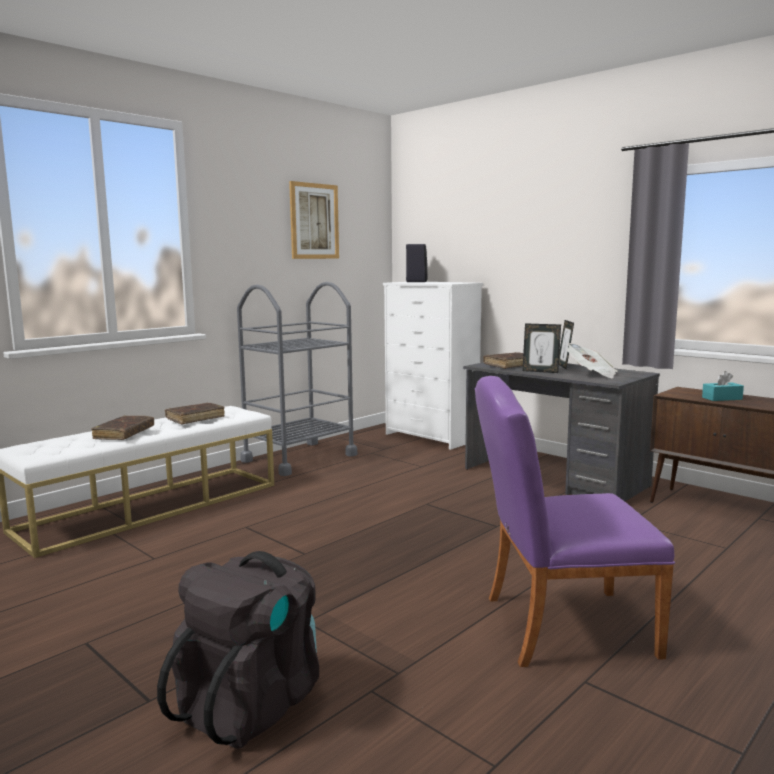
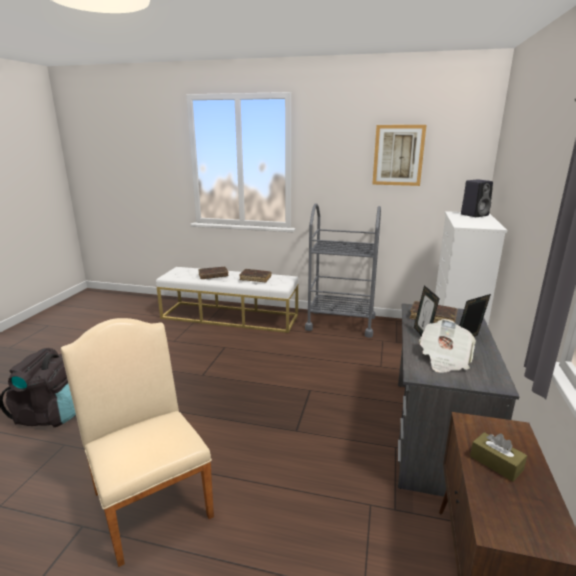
camera: 60 degrees right, 10 degrees up
(556, 626) = (150, 497): purple chair -> beige chair
(722, 398) = (496, 463): turquoise tissue box -> brown tissue box

